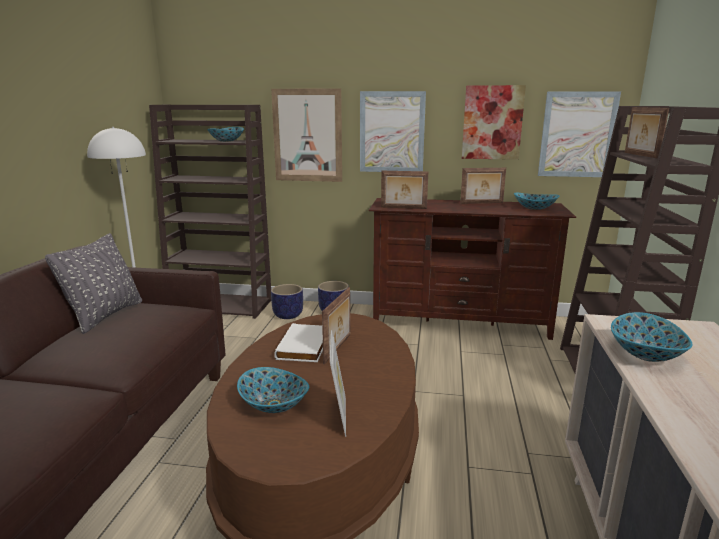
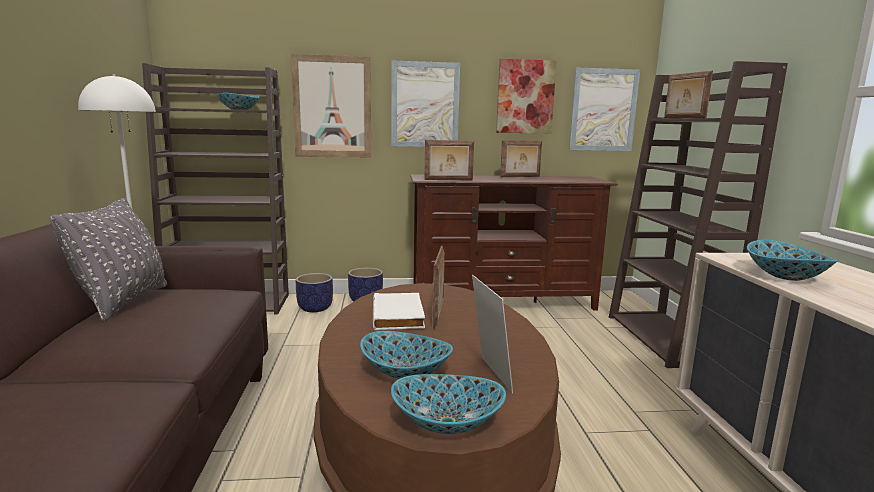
camera: 15 degrees left, 5 degrees down
(534, 208) = (573, 179): bowl -> bowl (447, 422)

